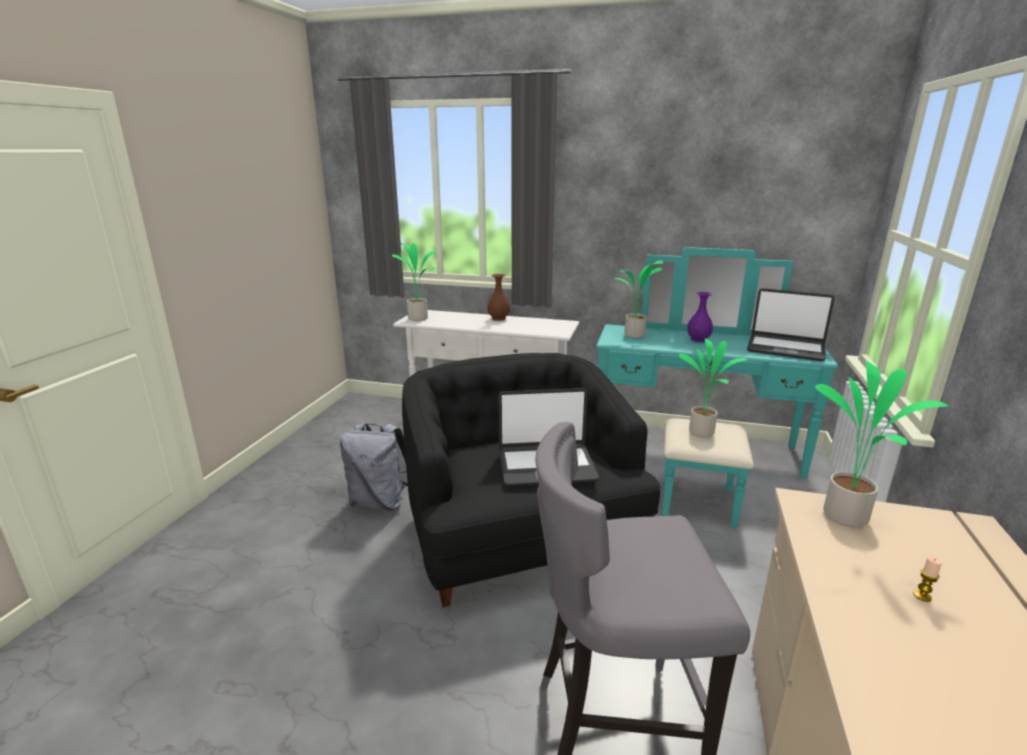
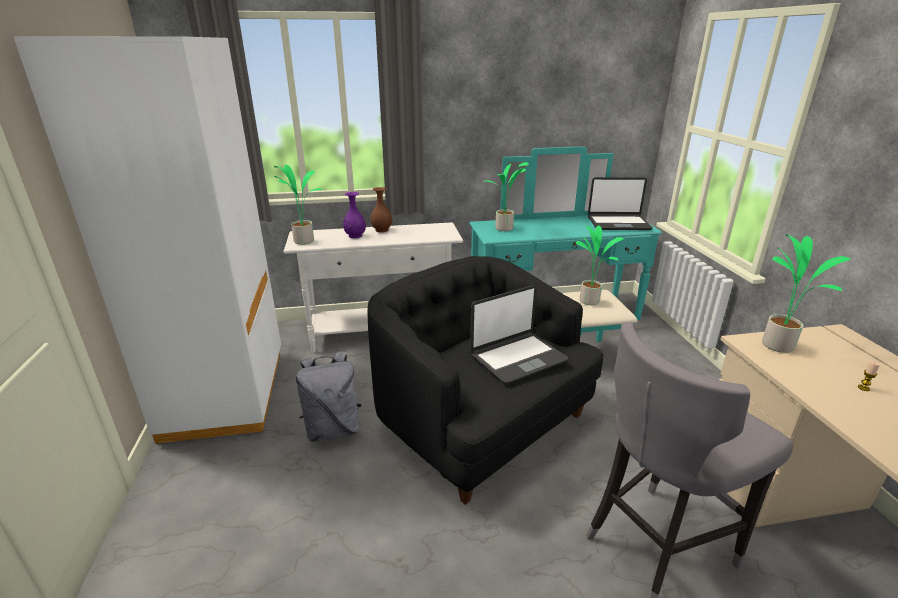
camera: 25 degrees left, 5 degrees up
(320, 449) = (226, 394): none -> white wardrobe
(698, 339) = (553, 225): purple vase -> purple vase (355, 236)

